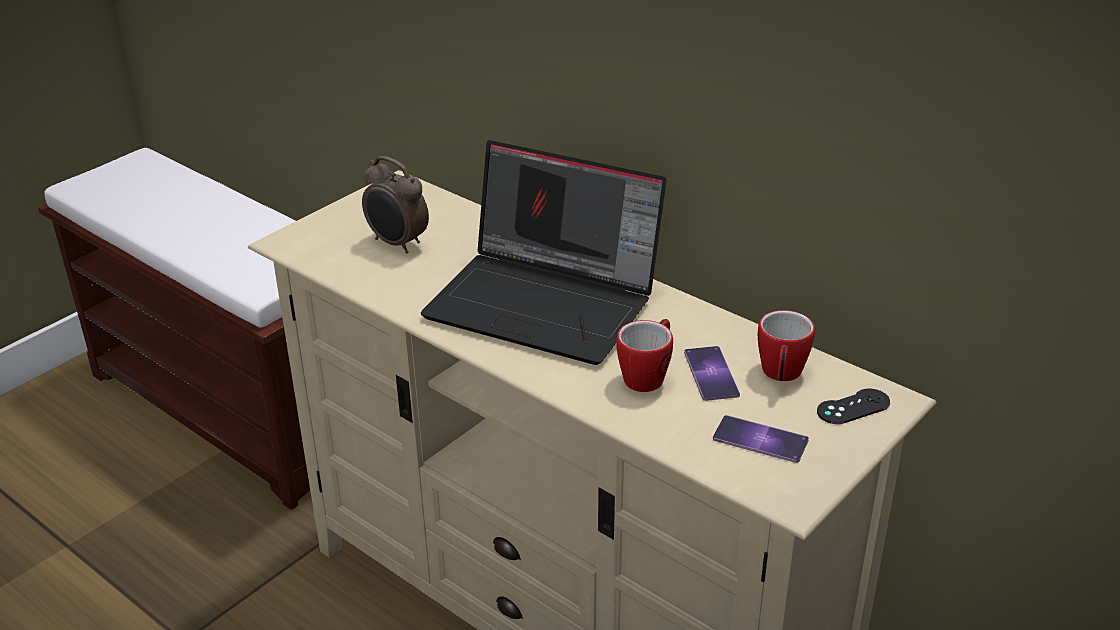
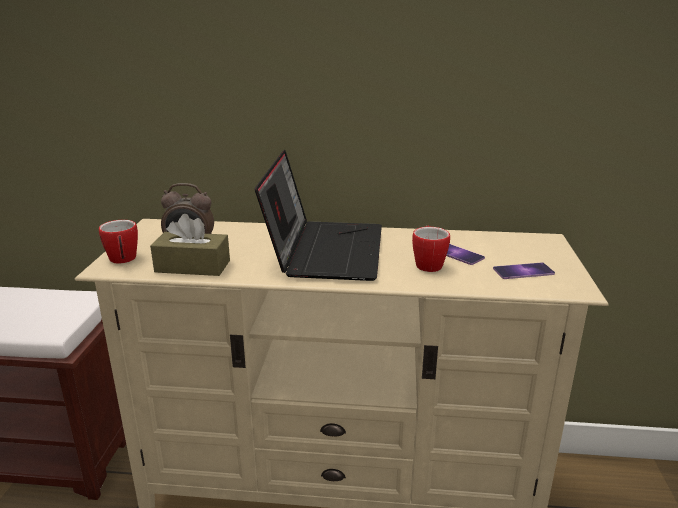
camera: 35 degrees left, 10 degrees down
(372, 273) = (192, 266): none -> brown tissue box
(547, 302) = (324, 250): laptop -> laptop turned 75 degrees counterclockwise
(781, 375) = (488, 244): mug -> mug (123, 260)
(853, 407) = (538, 246): black game controller -> none

